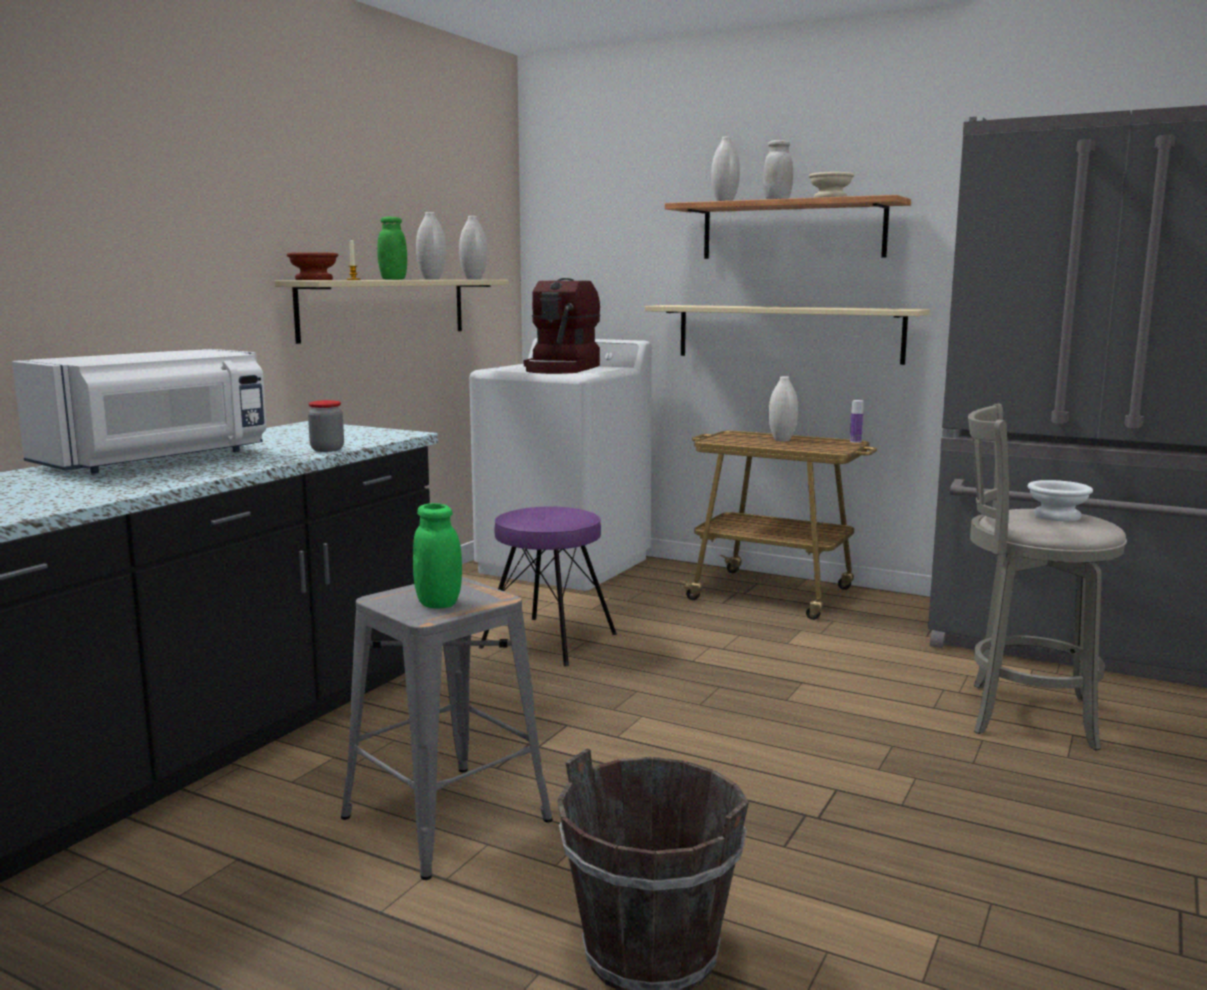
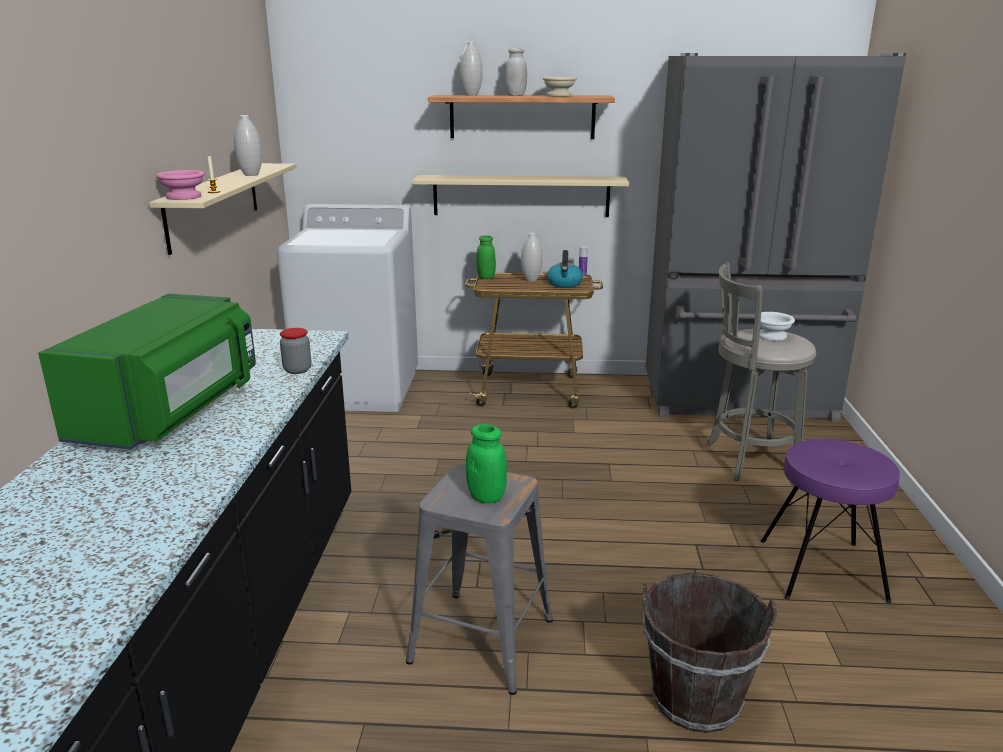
camera: 25 degrees left, 10 degrees up
(158, 461) = (172, 412): white microwave -> green microwave
(314, 279) = (185, 197): brown bowl -> pink bowl
(393, 279) = (231, 182): green jar -> green jar (486, 277)
(473, 279) = (271, 166): white vase -> none
(550, 640) = (412, 464): purple stool -> purple stool (822, 569)
(562, 369) = (352, 237): coffee machine -> none
(820, 446) = (564, 284): none -> kettle

